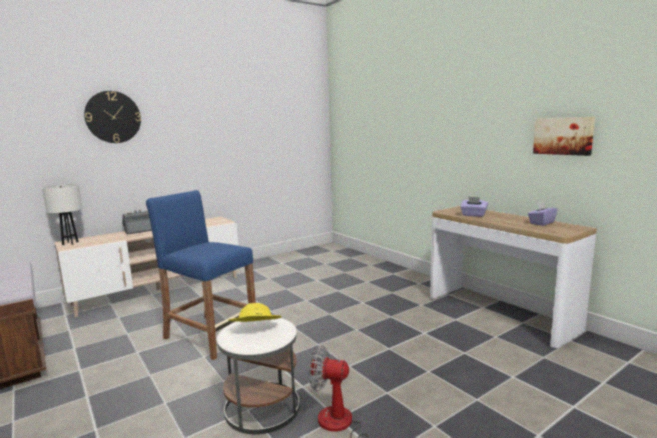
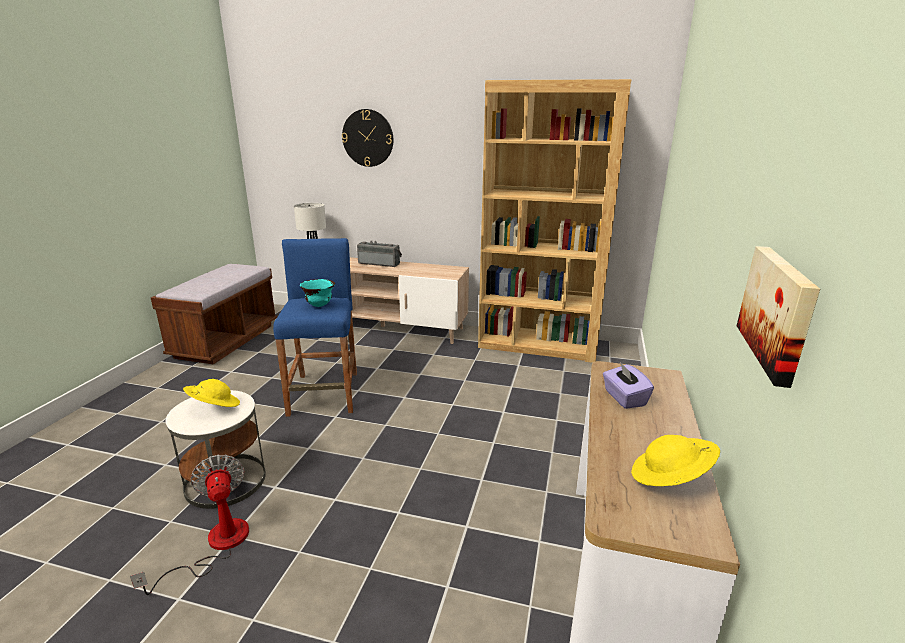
camera: 50 degrees right, 10 degrees up
(214, 246) = (319, 305): none -> turquoise bowl
(287, 259) = (538, 345): none -> brown bookcase
(541, 223) = (670, 479): purple tissue box -> yellow hat

